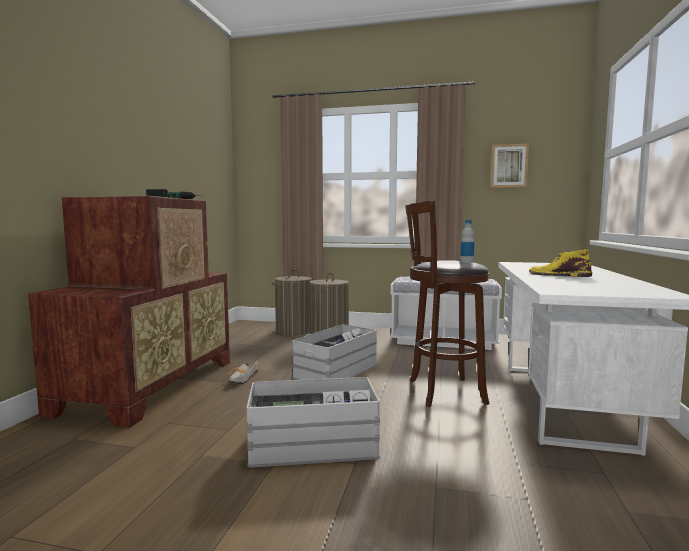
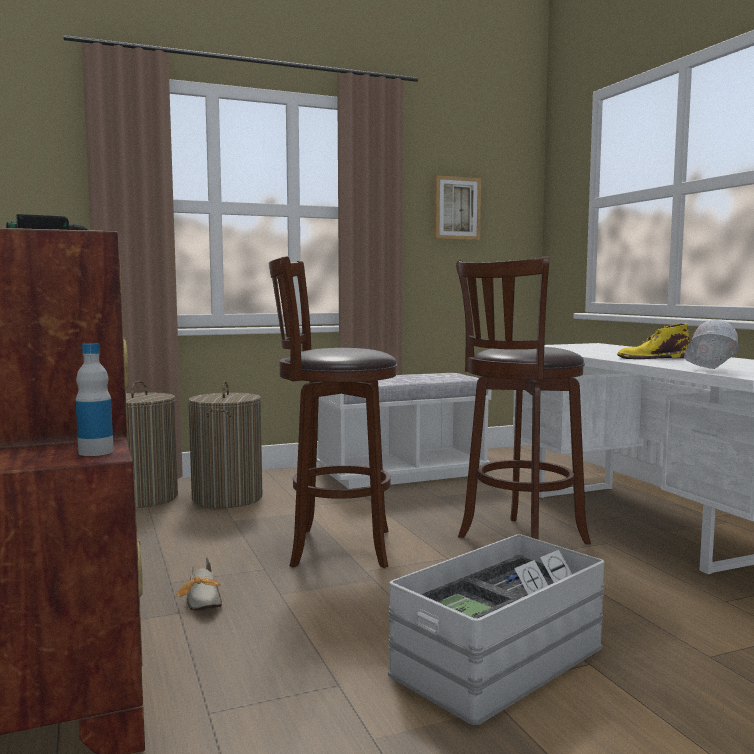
camera: 35 degrees left, 0 degrees up
(335, 371) = (334, 547): grey storage box -> brown stool
(466, 262) = (552, 347): bottle -> bottle (96, 452)
(546, 285) = (709, 370): none -> white hard hat

